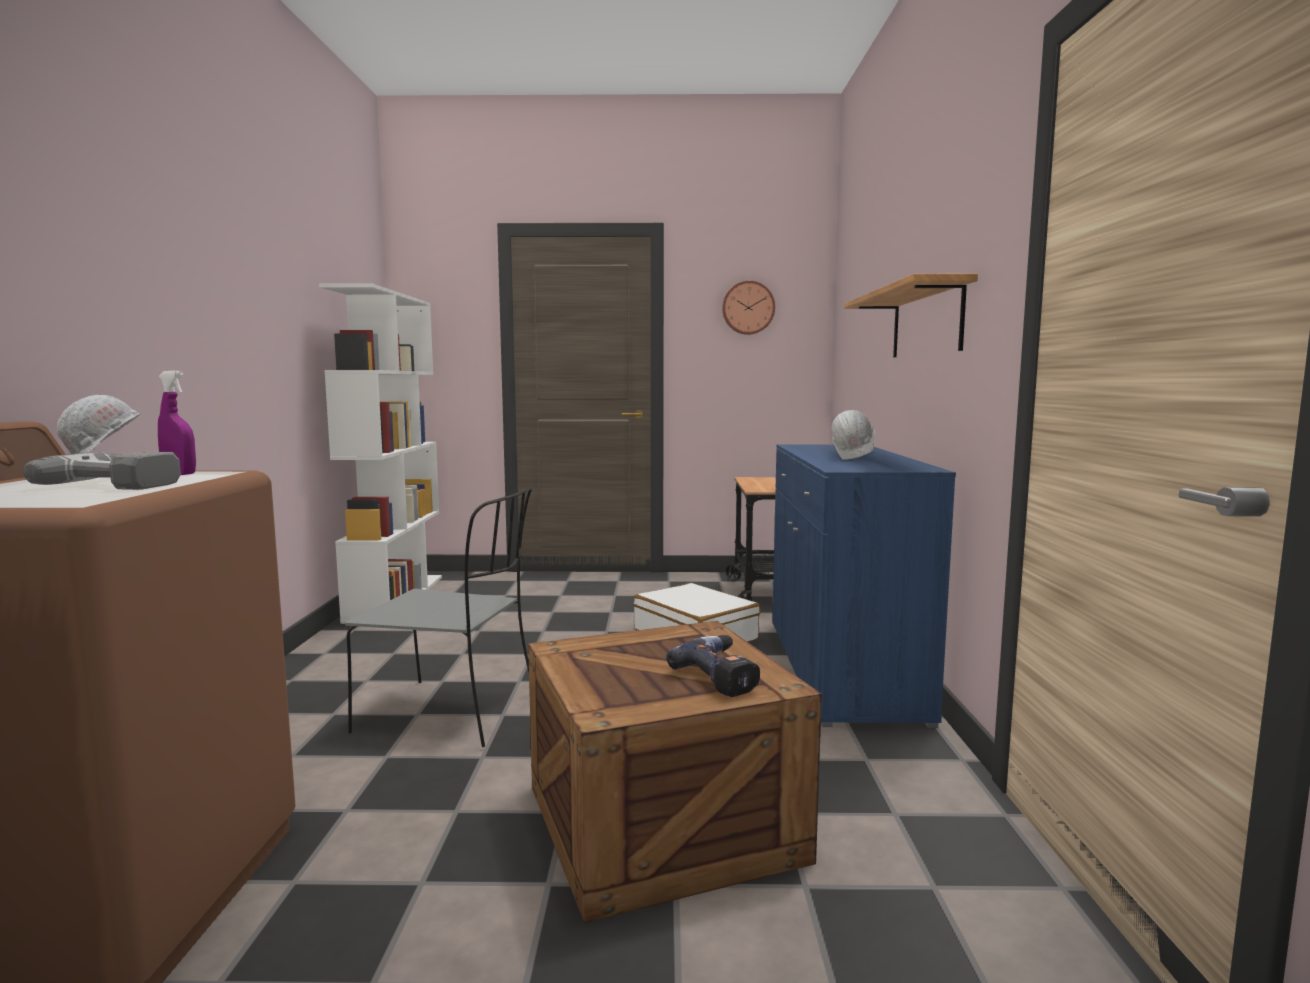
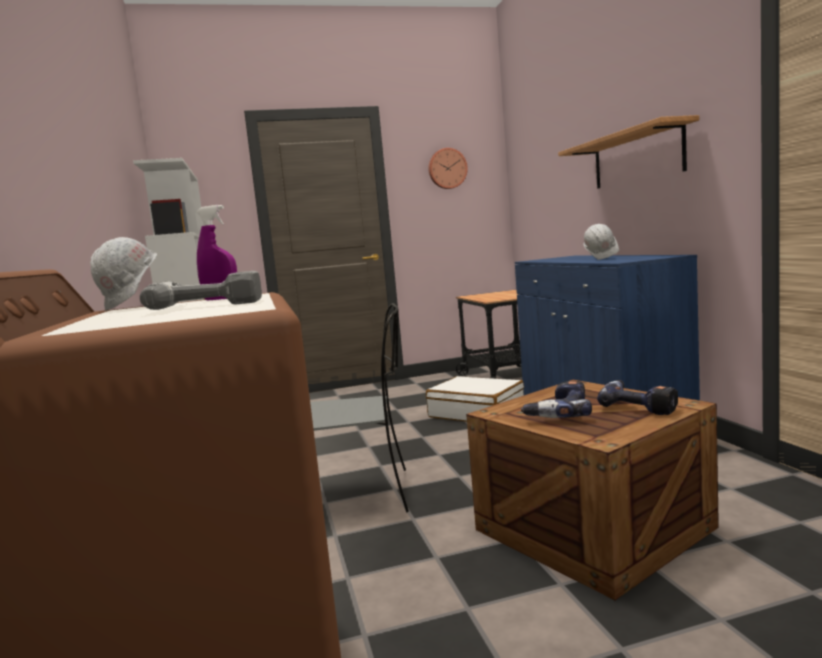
camera: 15 degrees left, 0 degrees up
(621, 665) = (558, 413): none -> power drill

